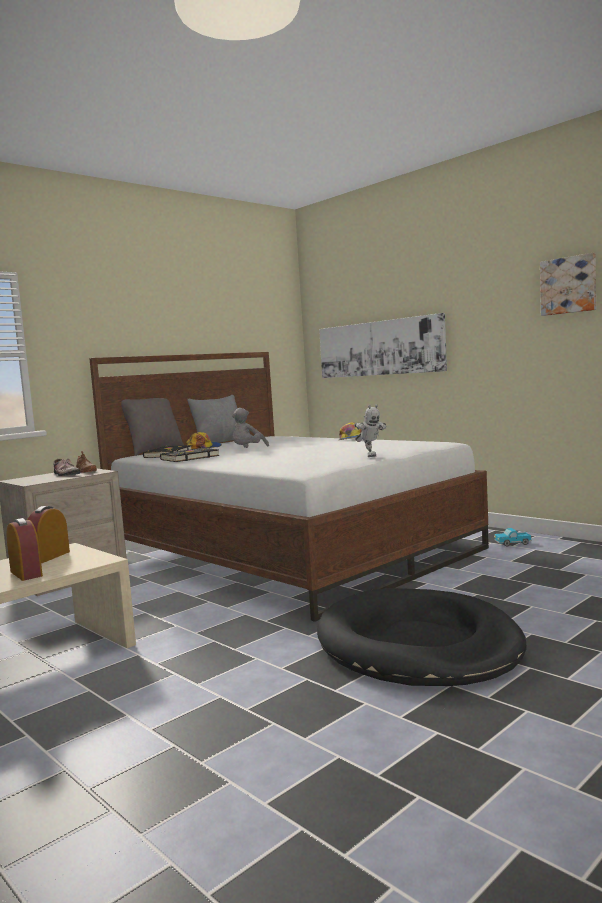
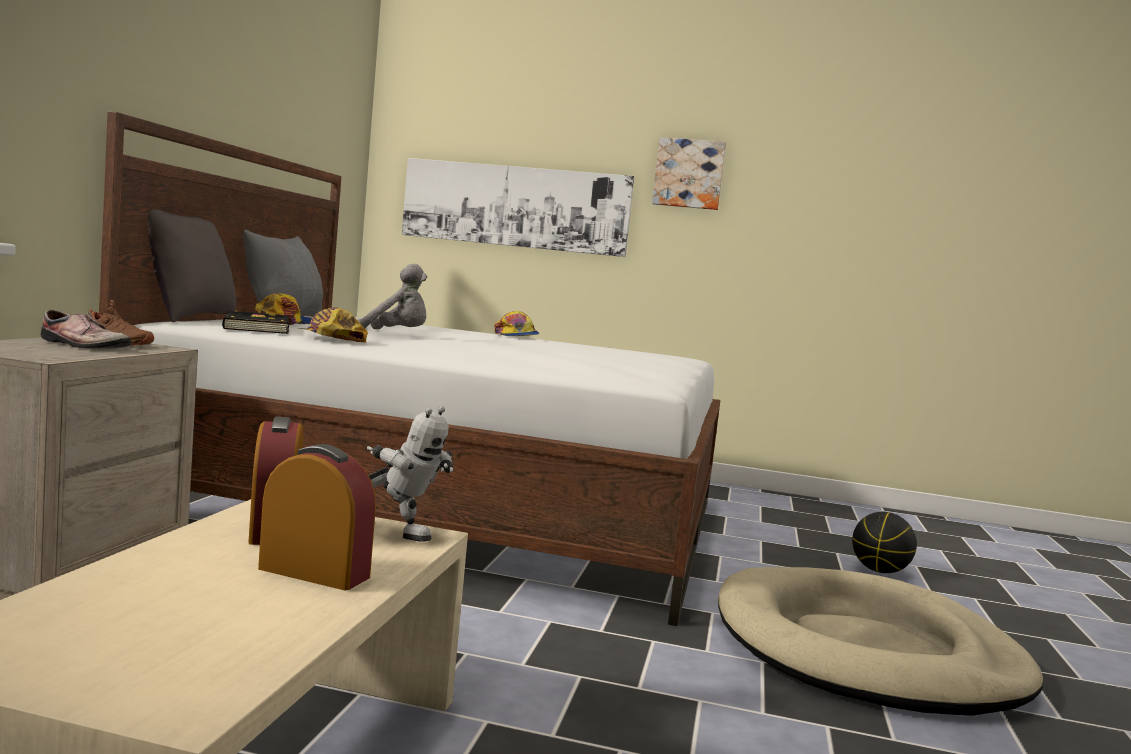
camera: 35 degrees left, 0 degrees up
(189, 458) = (330, 339): black book -> cap
(247, 450) = (396, 336): grey plush toy -> grey plush toy turned 75 degrees counterclockwise
(370, 456) = (664, 368): toy robot -> toy robot (403, 533)
(418, 645) = (867, 652): black dog bed -> beige dog bed
(512, 544) = (724, 498): toy truck -> none
(545, 597) = (880, 571): none -> basketball
(568, 285) = (817, 177): picture -> picture (689, 174)

